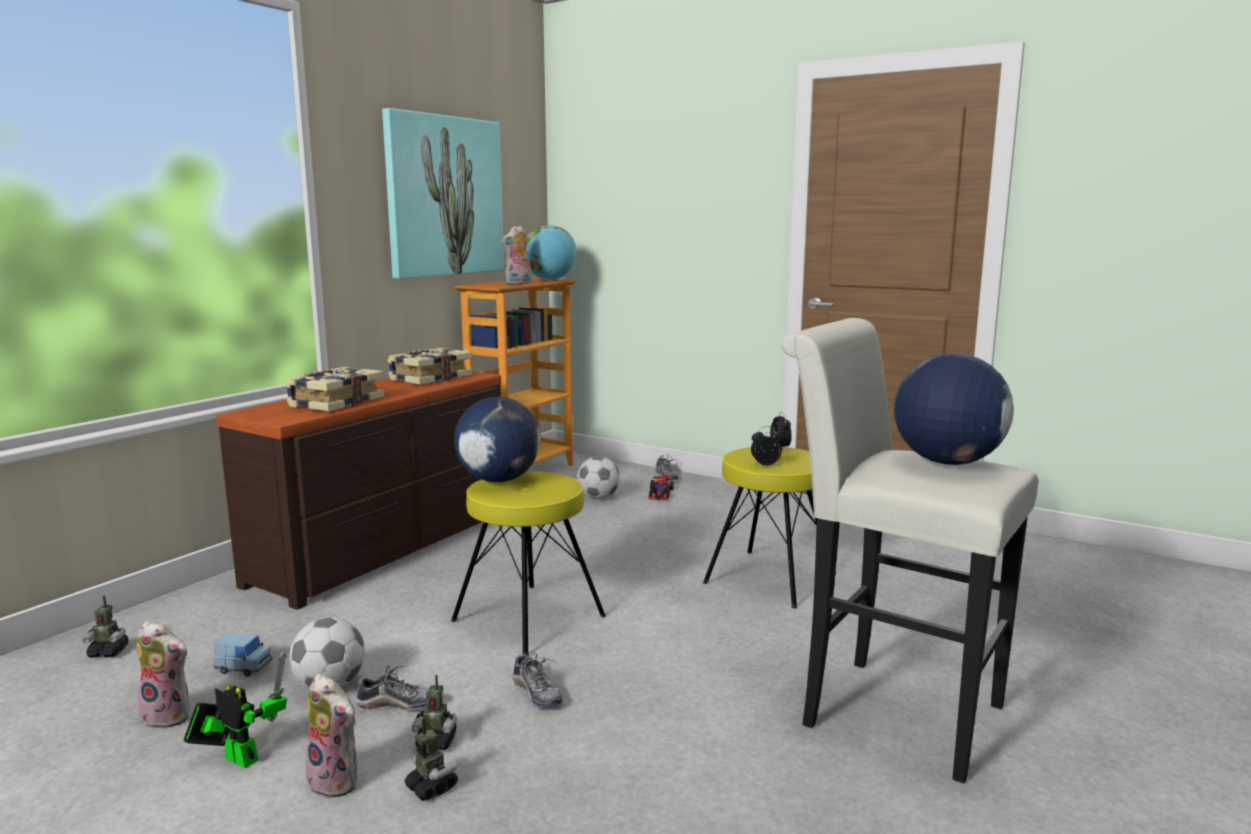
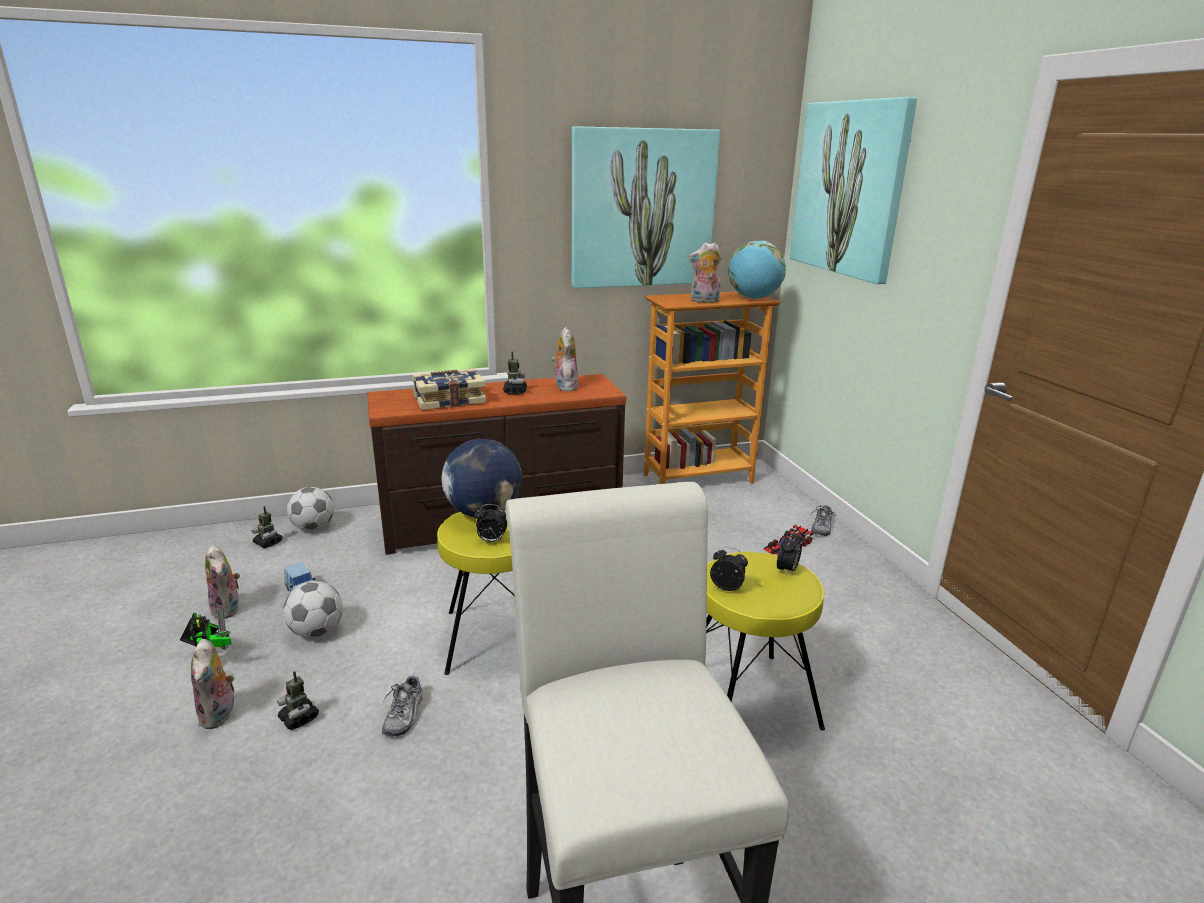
camera: 40 degrees right, 10 degrees up
(398, 704) = (325, 671): shoe -> none
(429, 378) = (564, 386): book -> plush toy
(431, 788) = (246, 757): toy robot -> toy robot (515, 391)
(547, 491) = (491, 541): none -> alarm clock
(598, 498) = (723, 530): football -> football (313, 528)
(625, 173) = (850, 189): none -> picture
(947, 462) = (664, 724): globe -> none

